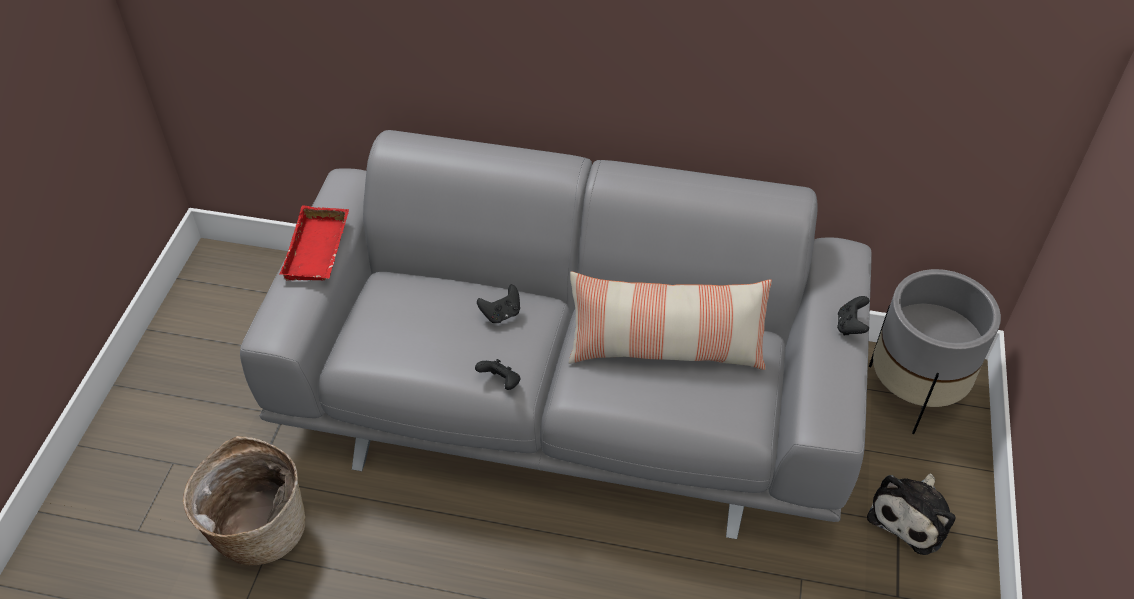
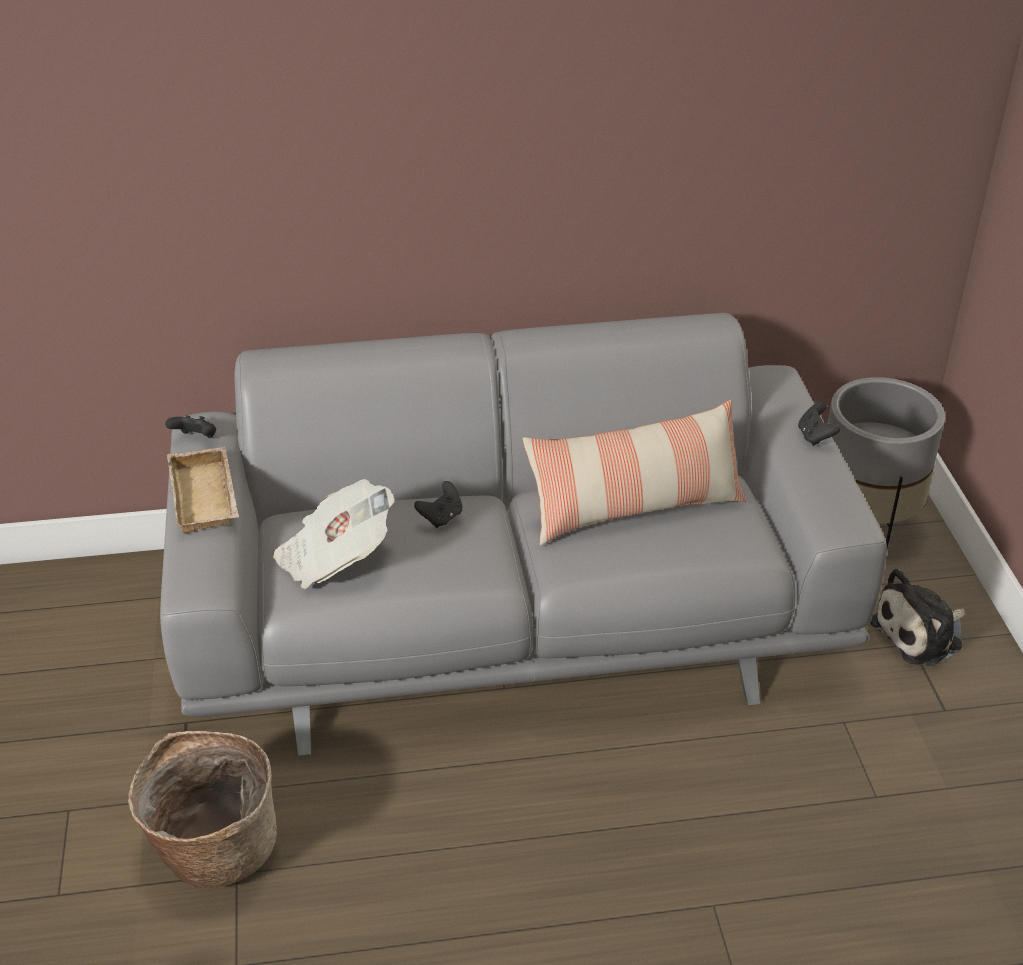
camera: 20 degrees left, 10 degrees down
(319, 251) = (207, 497): red tray -> beige tray
(400, 329) = (335, 557): none -> newspaper
(501, 382) = (477, 579): black game controller -> black game controller (195, 439)
(912, 515) = (921, 634): plush toy -> plush toy turned 45 degrees clockwise

